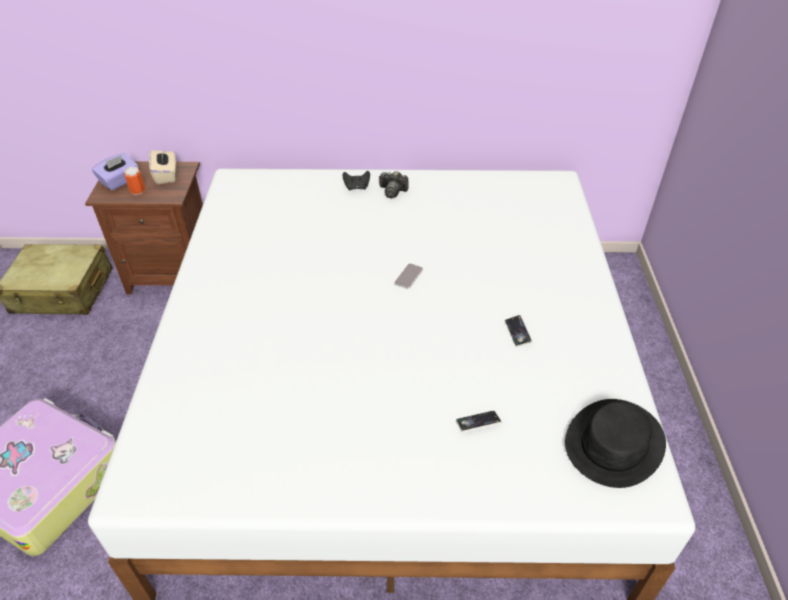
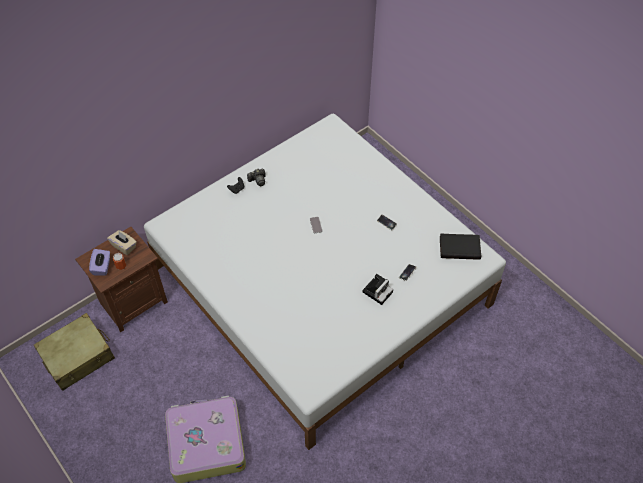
camera: 40 degrees left, 10 degrees up
(401, 417) = (377, 291): none -> camera
(614, 443) = (459, 247): black hat -> black book

